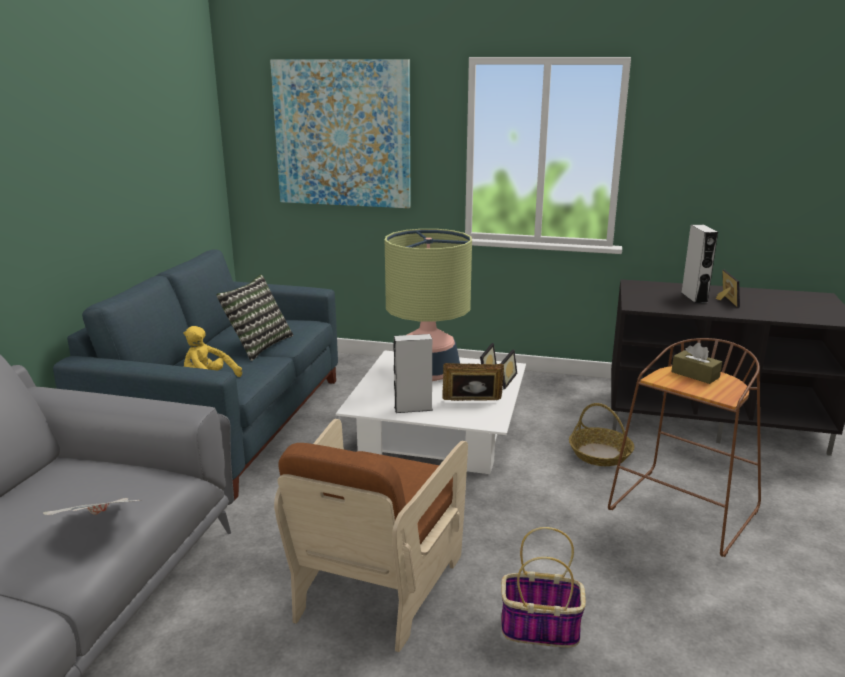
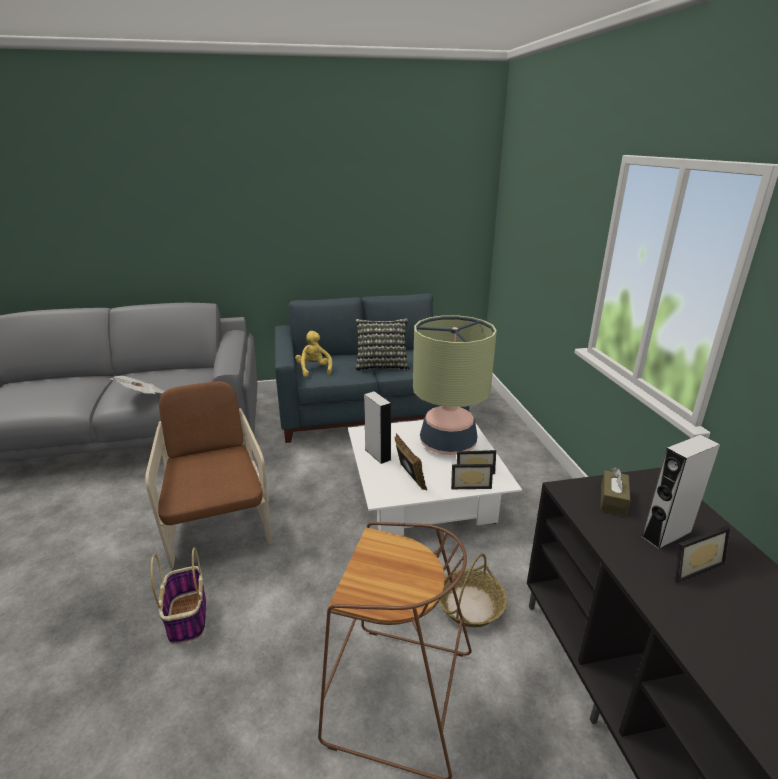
camera: 65 degrees right, 5 degrees up
(342, 134) = (541, 223): picture -> none
(377, 584) = (219, 524): brown armchair -> brown armchair turned 75 degrees clockwise
(695, 375) = (407, 567): brown tissue box -> brown tissue box (613, 500)

